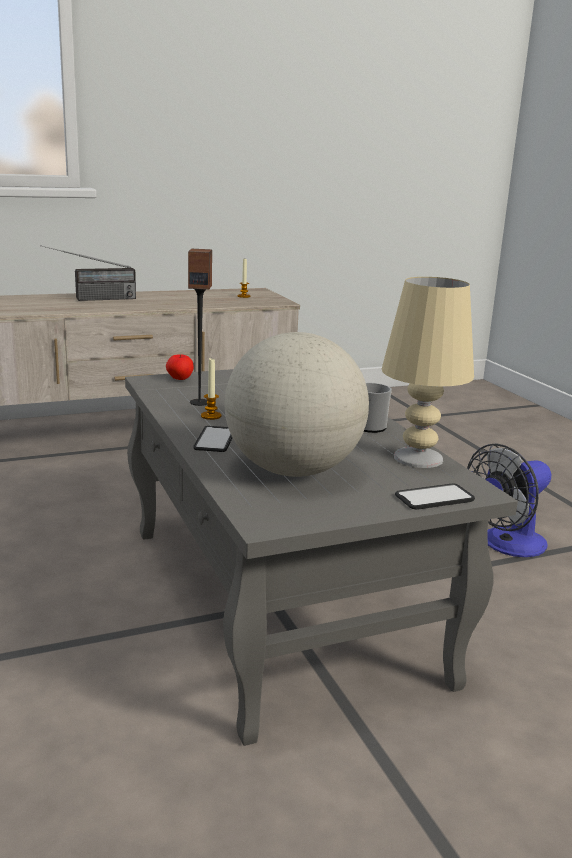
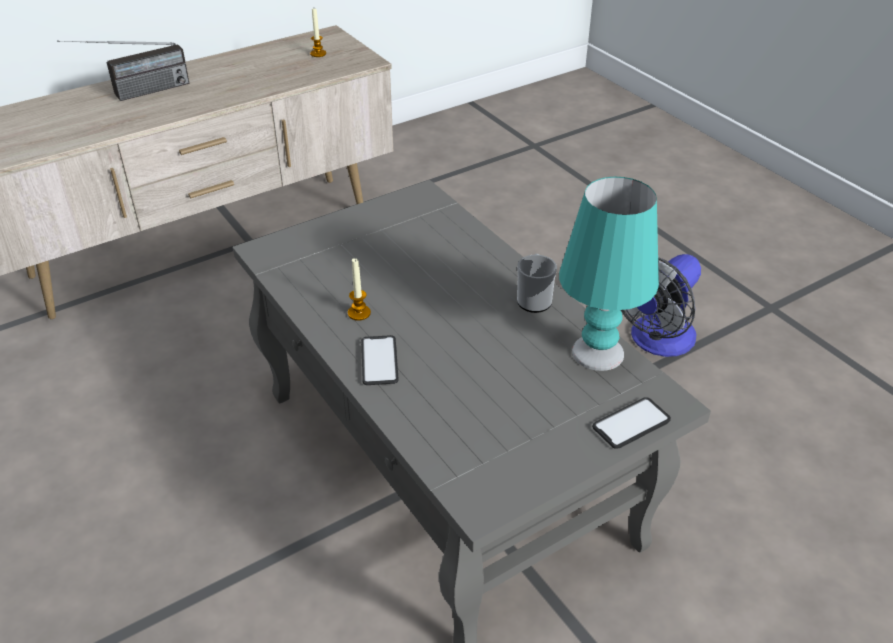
camera: 10 degrees left, 20 degrees up
(179, 379) = (297, 241): apple -> none
(199, 402) = (337, 287): speaker -> none
(293, 470) = (479, 403): globe -> none
(418, 458) = (598, 353): beige table lamp -> turquoise table lamp

